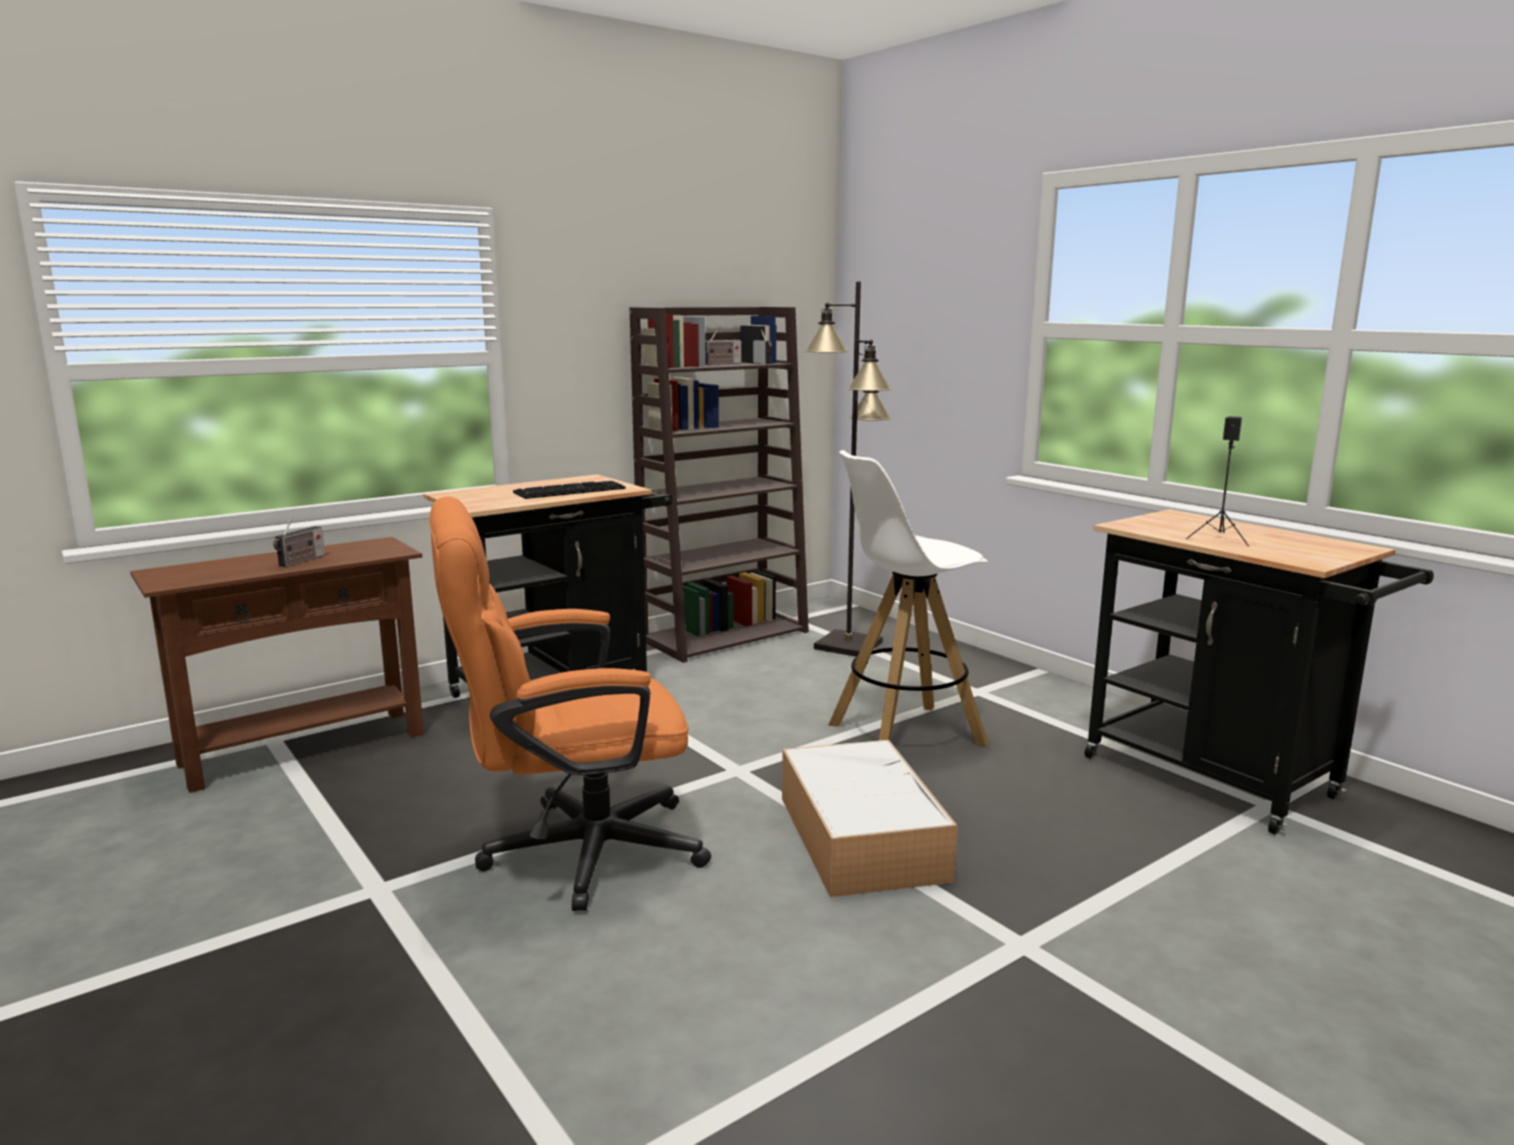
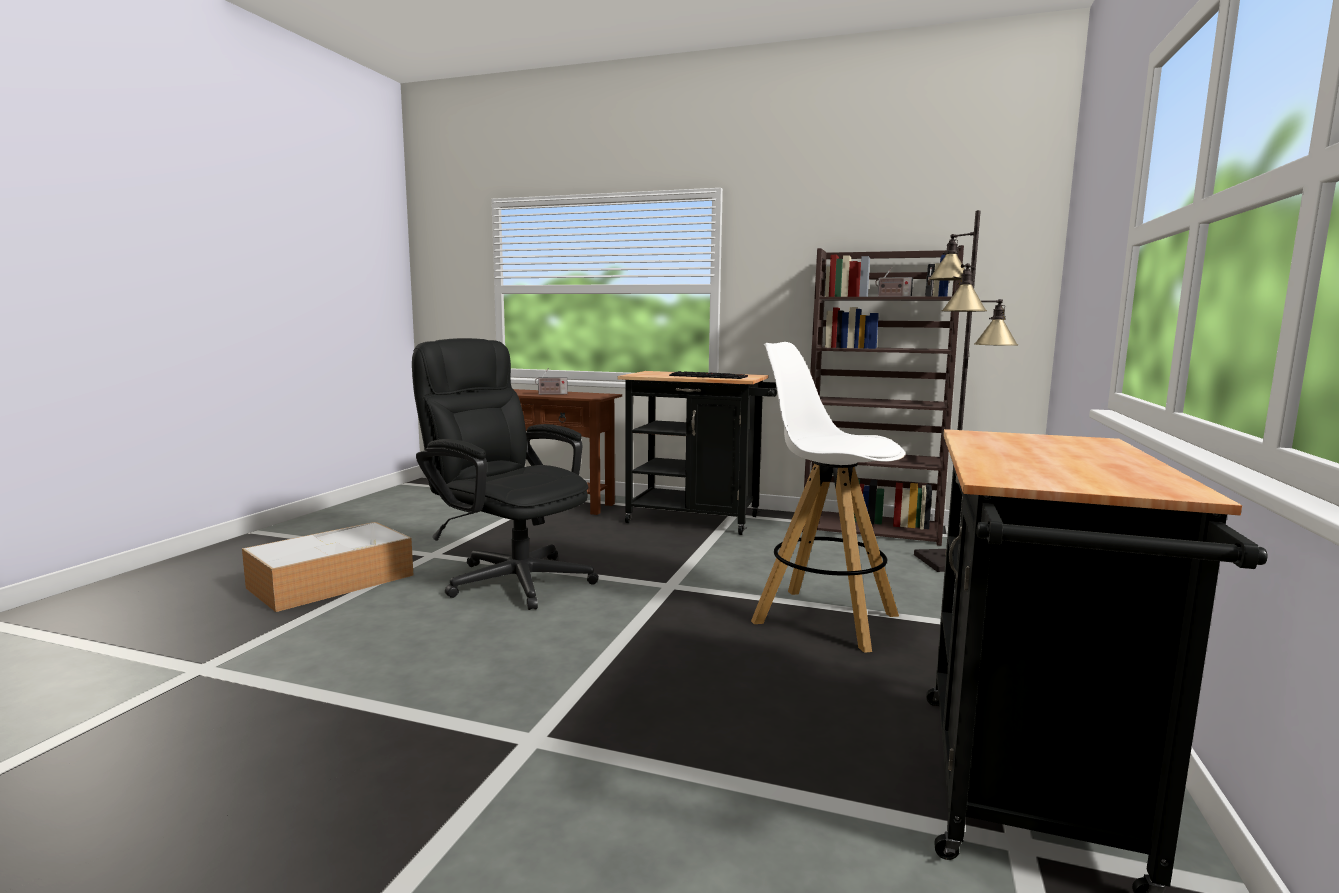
camera: 55 degrees right, 5 degrees down
(572, 853) = (510, 577): orange office chair -> black office chair
(859, 836) = (629, 643): storage box -> storage box (333, 581)
(1220, 539) = (1012, 453): black speaker -> none

